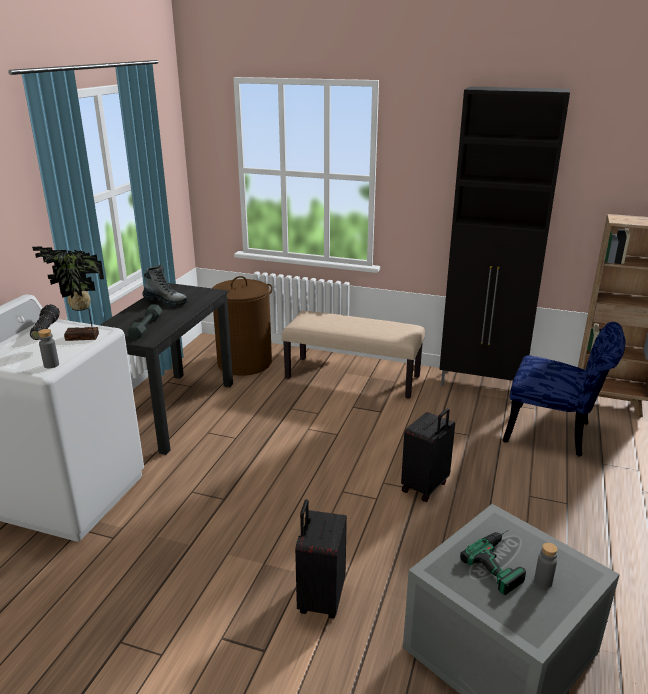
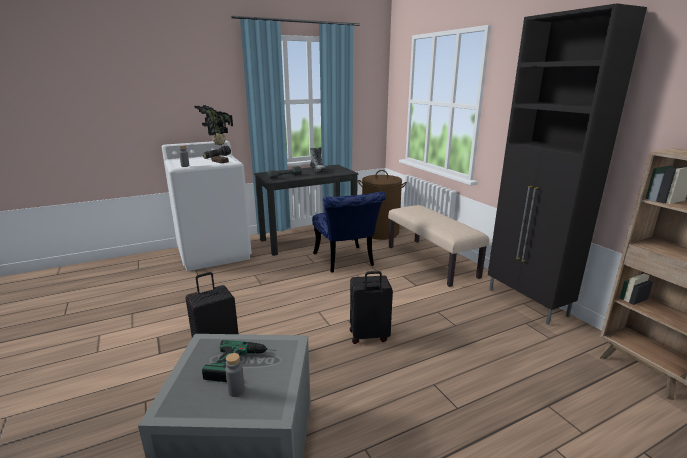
camera: 45 degrees right, 5 degrees down
(555, 434) = (537, 362): blue chair -> blue chair (346, 262)

